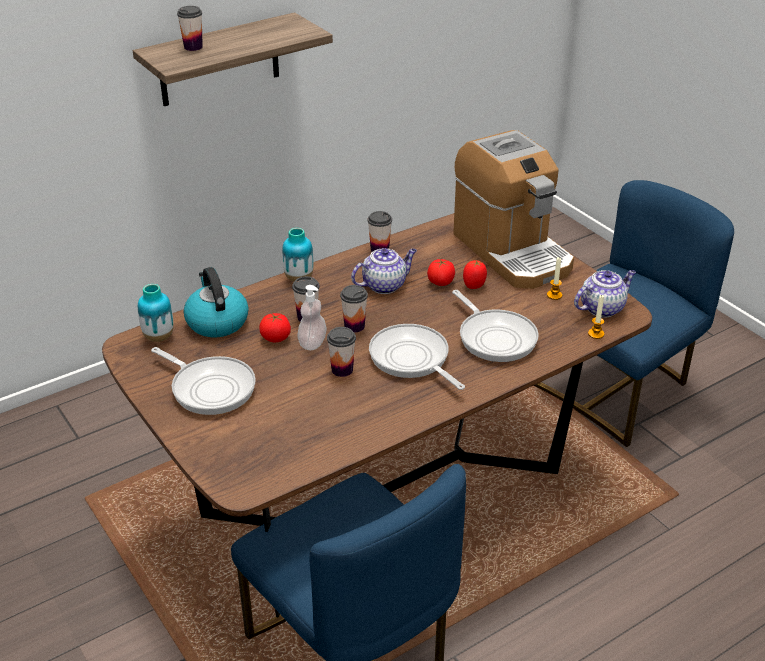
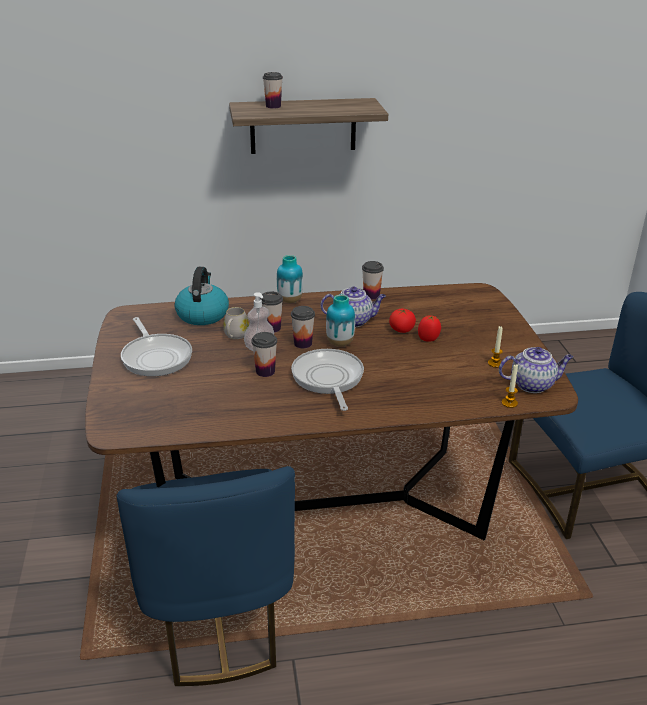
camera: 25 degrees right, 5 degrees down
(159, 337) = (153, 314): vase -> vase (340, 343)
(275, 338) = (235, 336): tomato -> white mug
(495, 337) = (413, 382): frying pan -> none
(512, 251) = (484, 322): coffee machine -> none

